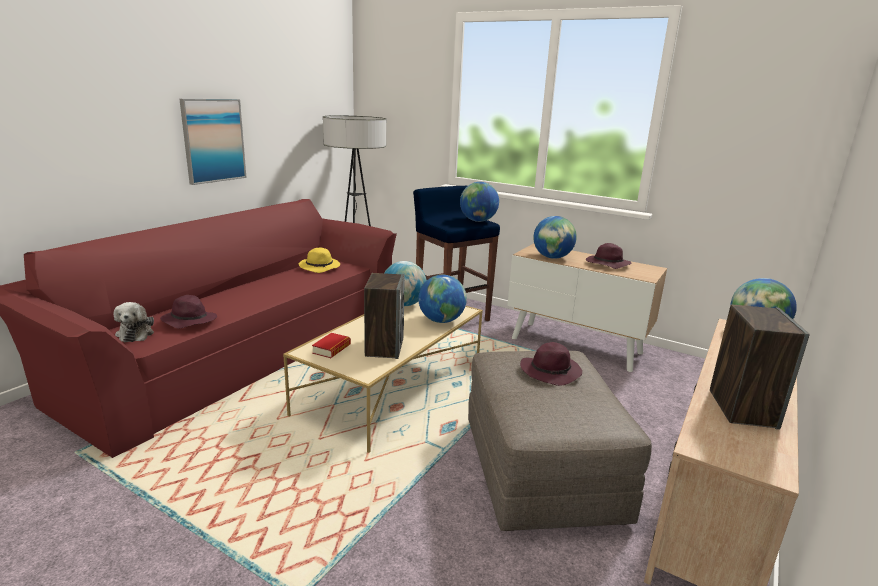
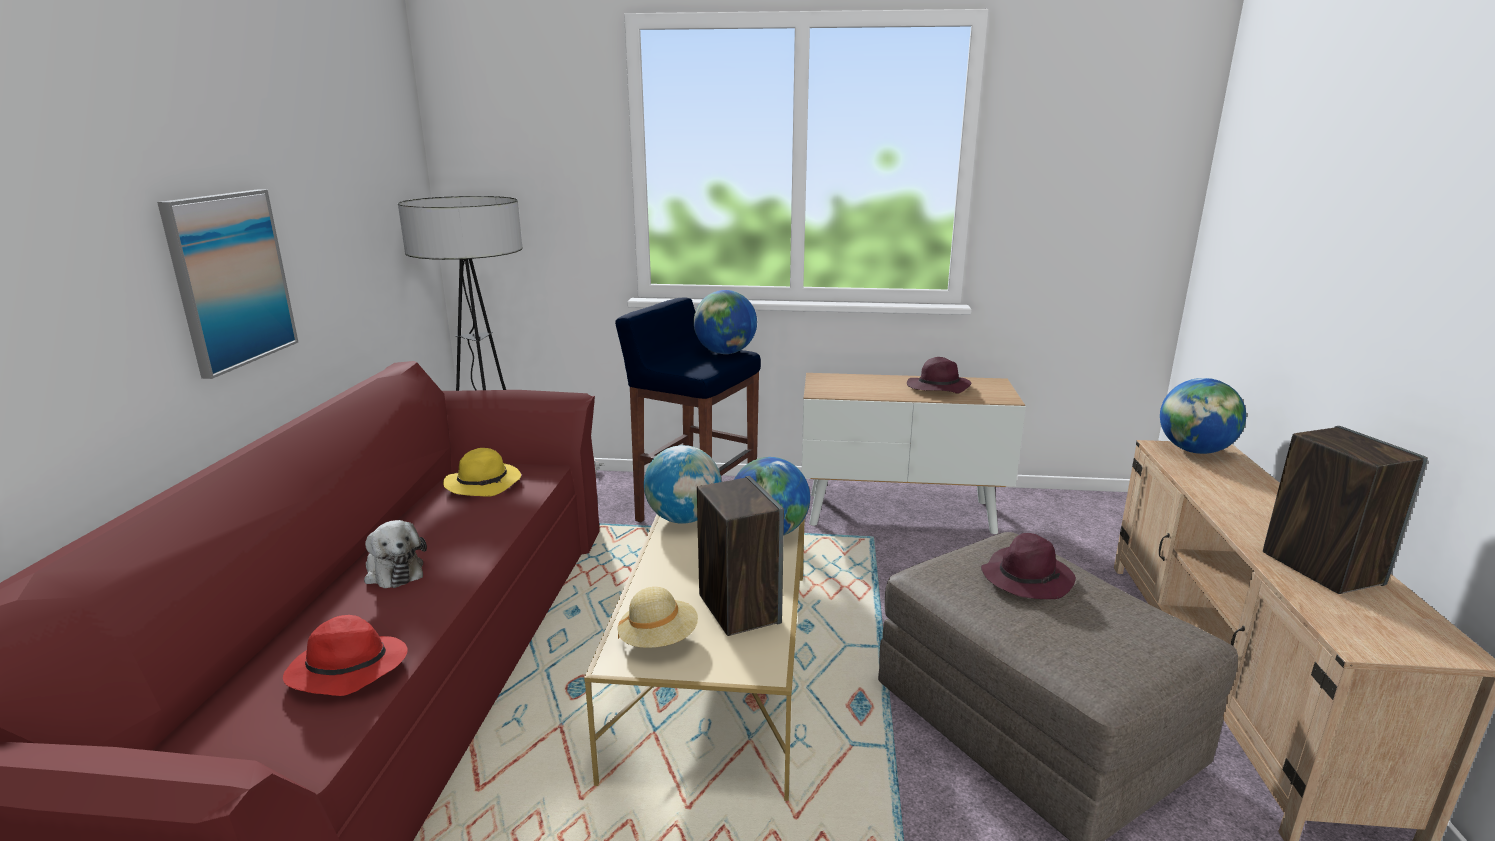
camera: 25 degrees left, 0 degrees up
(136, 333) = (250, 737): plush toy -> plush toy (393, 571)
(188, 320) = (346, 669): purple hat -> red hat
(331, 349) = (658, 640): book -> beige hat
(552, 257) = (860, 392): globe -> none

